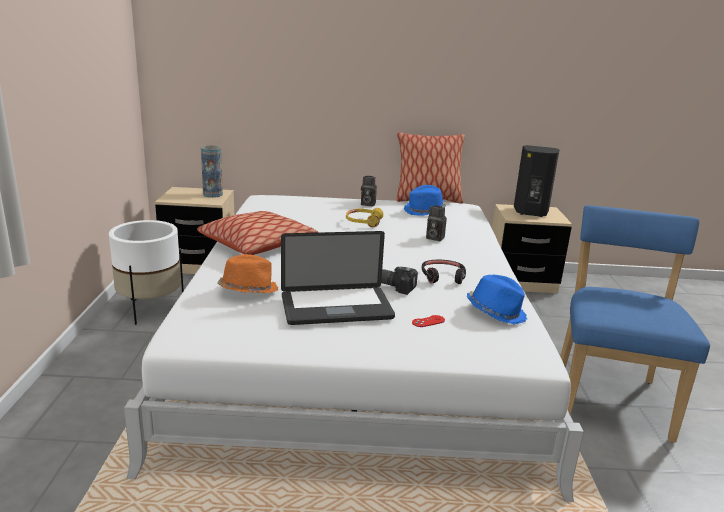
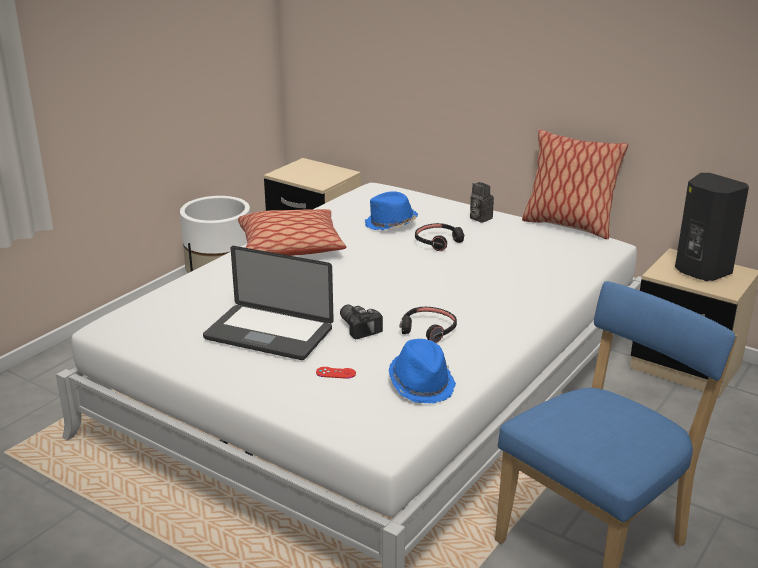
camera: 35 degrees right, 5 degrees up
(212, 194) = (330, 175): vase -> none
(247, 290) = (216, 295): orange hat -> none
(363, 222) = (438, 241): yellow headphones -> black headphones
(425, 211) = (533, 241): blue hat -> blue hat (390, 224)
(433, 238) = (490, 280): camera -> none

